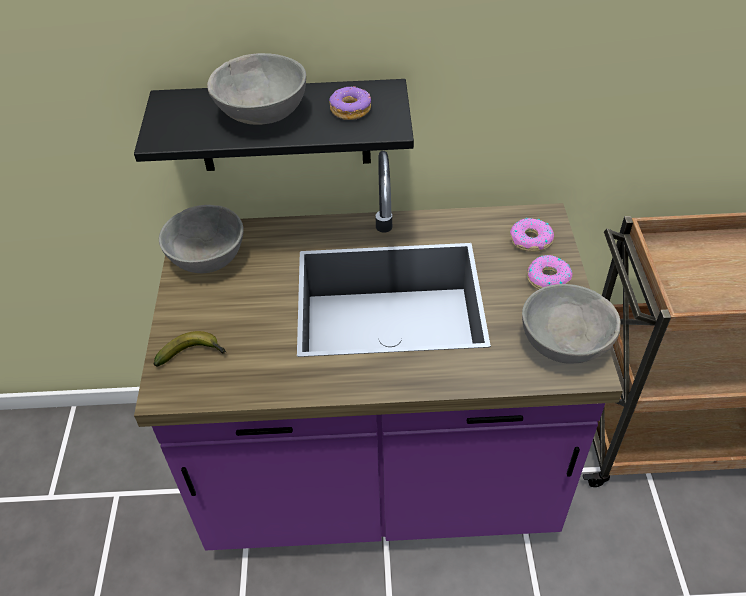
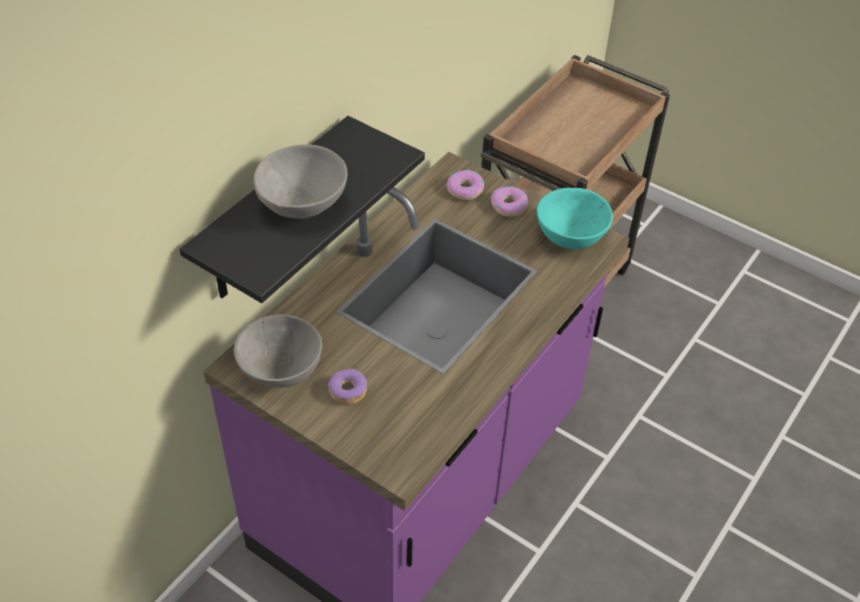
camera: 55 degrees left, 0 degrees up
(193, 354) = (378, 432): banana -> none
(350, 110) = (353, 160): donut -> donut (347, 391)
(563, 343) = (569, 237): grey bowl -> turquoise bowl

